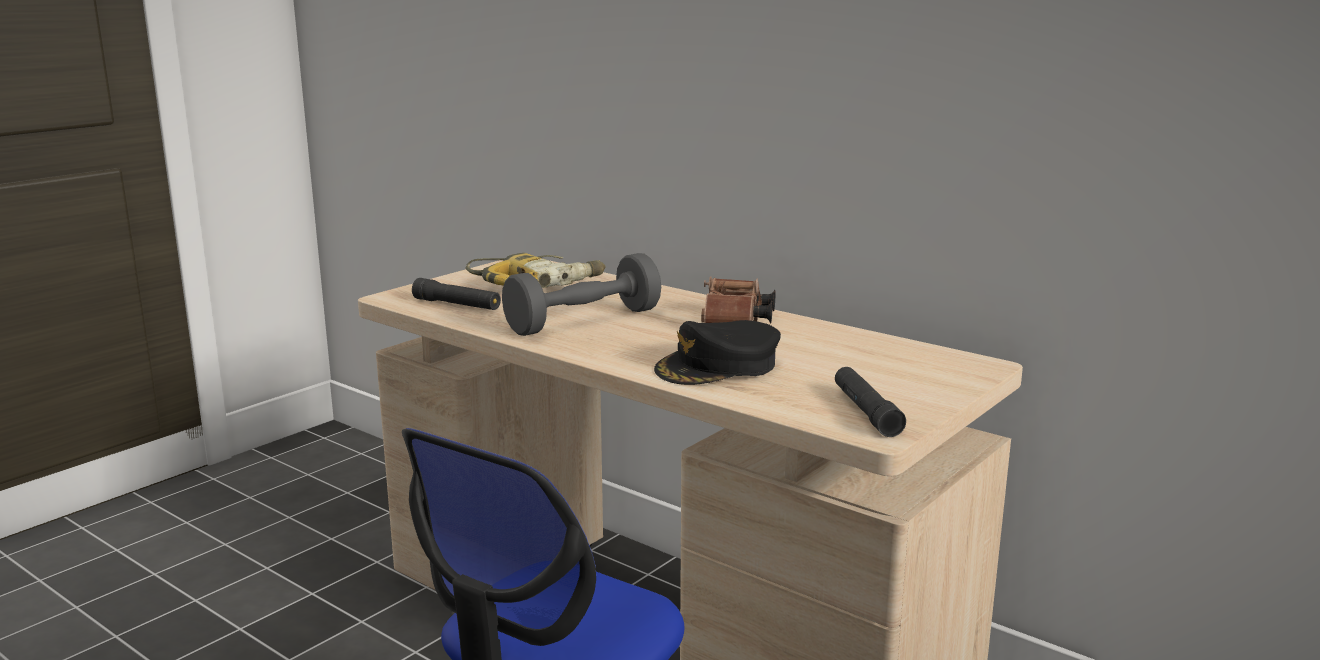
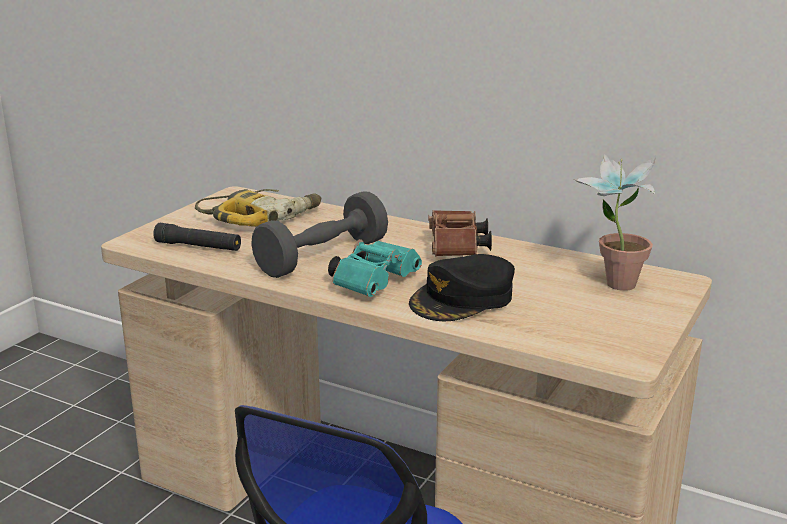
camera: 10 degrees left, 5 degrees up
(628, 347) = (375, 283): none -> turquoise binoculars
(866, 412) = (608, 338): black flashlight -> none
(896, 365) = (611, 286): none -> potted plant

